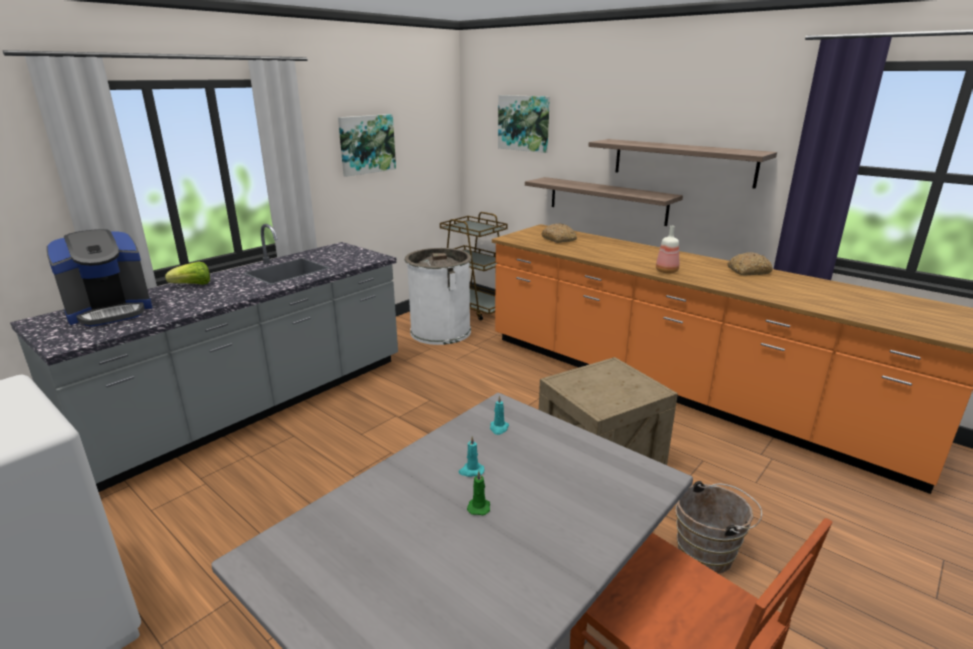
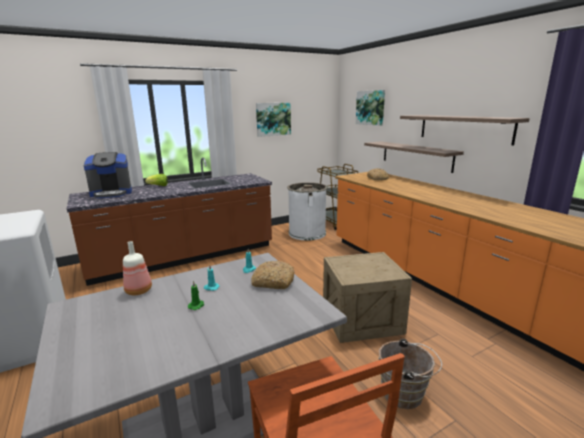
camera: 20 degrees right, 5 degrees down
(254, 406) = (184, 257): grey counter -> brown counter
(666, 271) = (434, 199): bottle -> bottle (139, 290)
(748, 271) = (498, 203): bread -> bread (273, 282)

